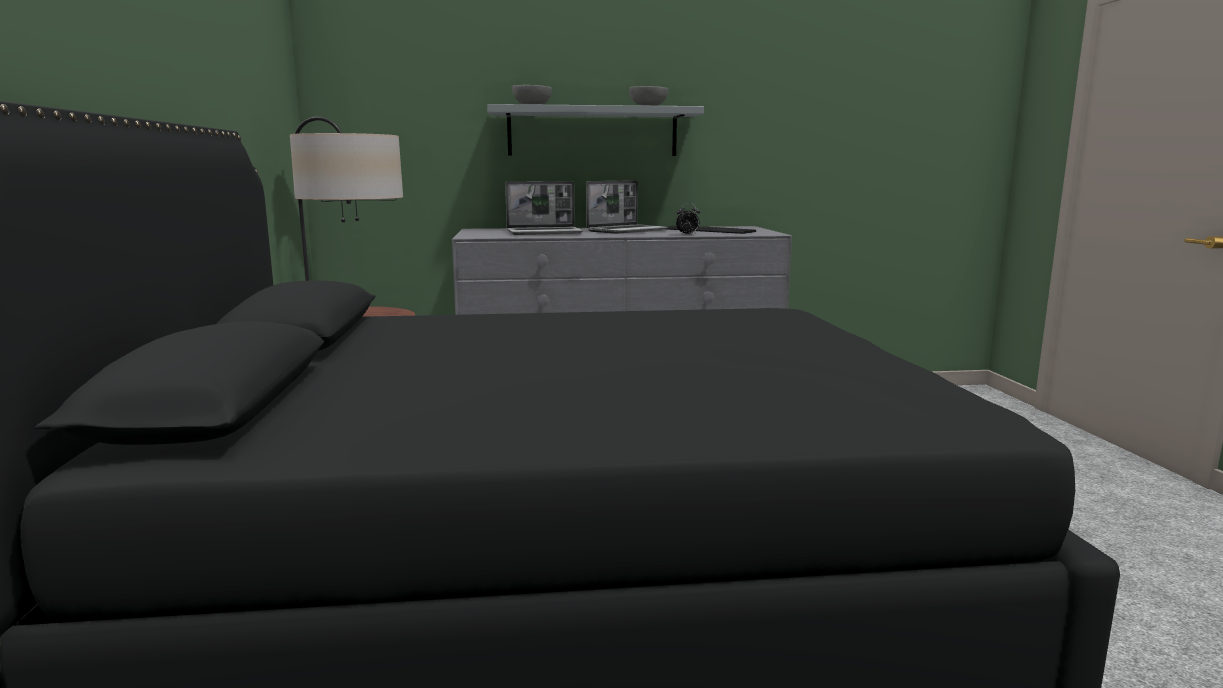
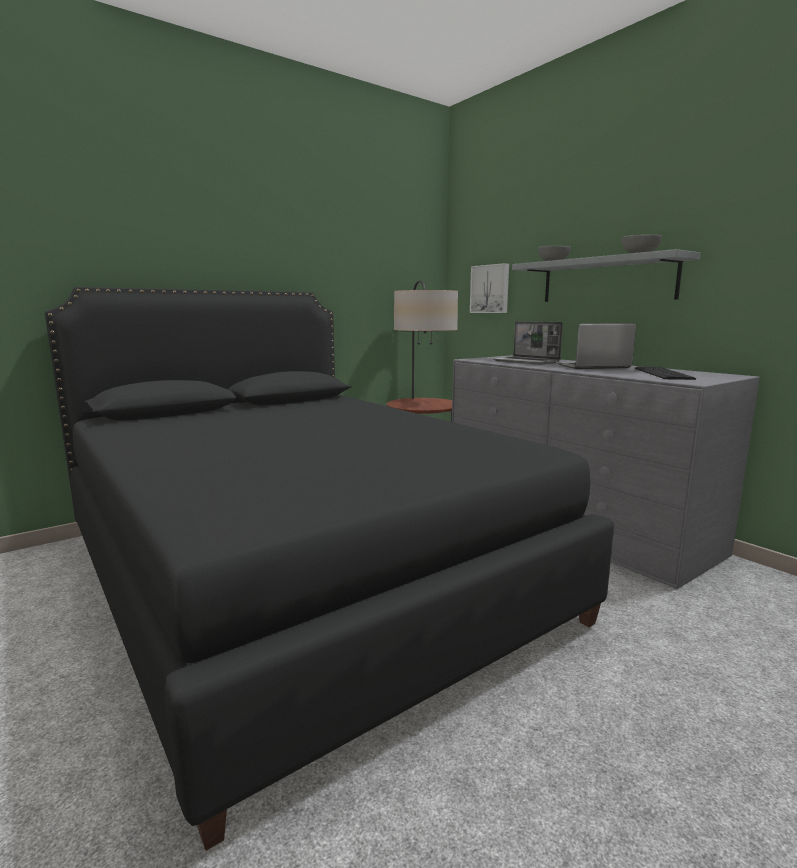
camera: 60 degrees right, 0 degrees up
(406, 135) = (490, 289): none -> picture
(627, 231) = (592, 366): laptop -> laptop turned 150 degrees clockwise
(687, 235) = (606, 374): alarm clock -> none

